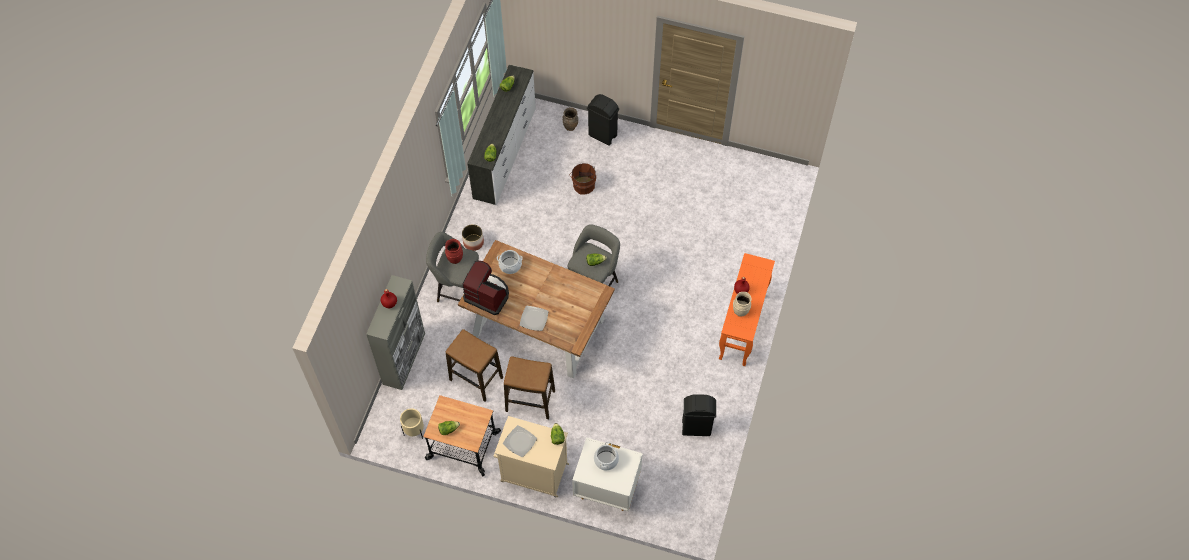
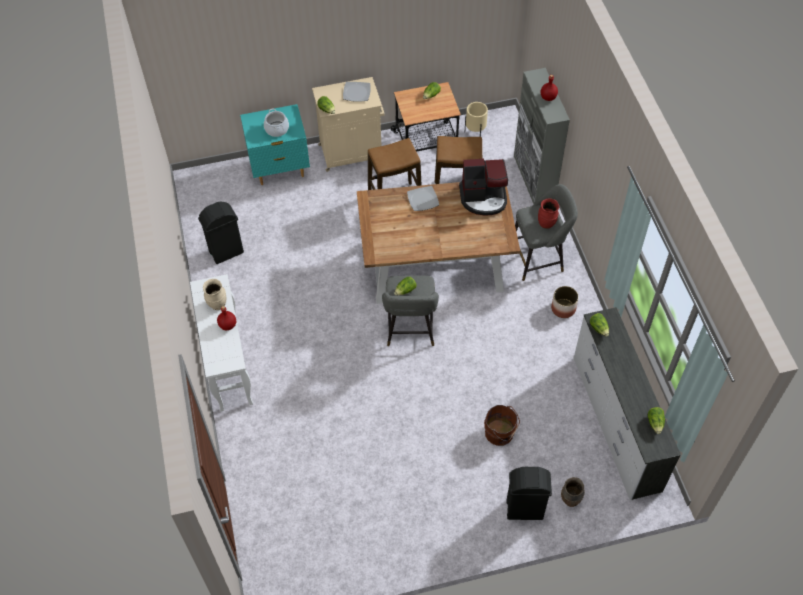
camera: 150 degrees right, 5 degrees down
(510, 265) = (484, 234): cooking pot -> none
(607, 489) = (280, 169): white nightstand -> turquoise nightstand
(742, 328) = (228, 365): orange console table -> white console table

